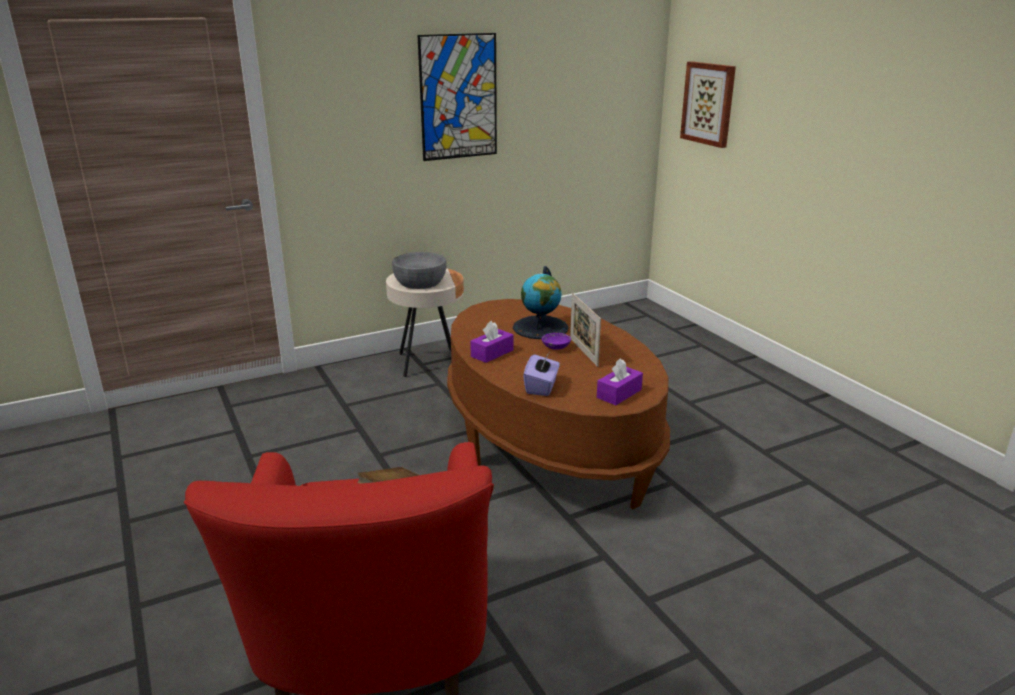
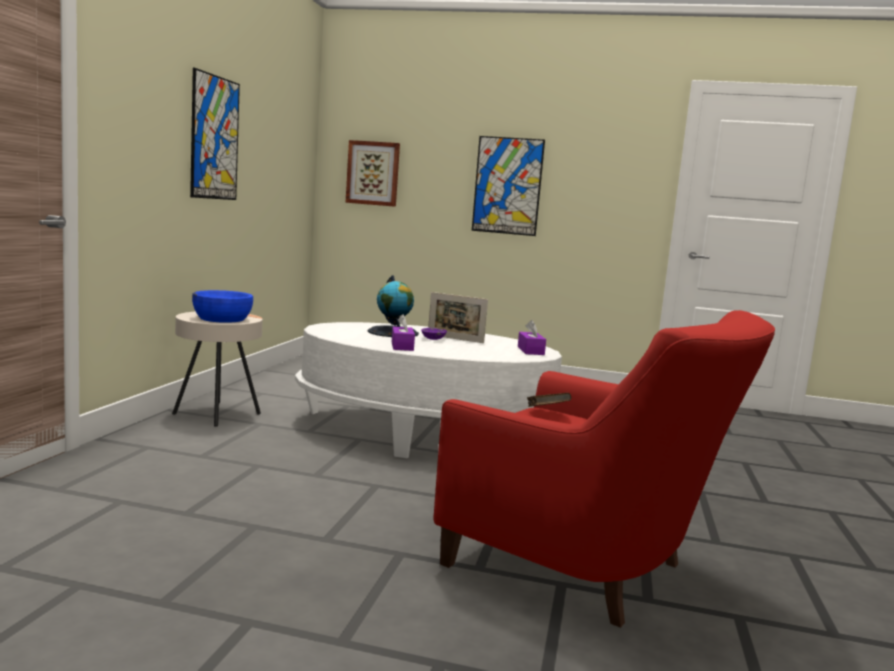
camera: 50 degrees left, 15 degrees down
(420, 282) = (222, 319): grey bowl -> blue bowl
(541, 387) = (483, 355): purple tissue box -> none
(549, 441) = (423, 433): brown coffee table -> white coffee table
(844, 132) = (507, 186): none -> picture

